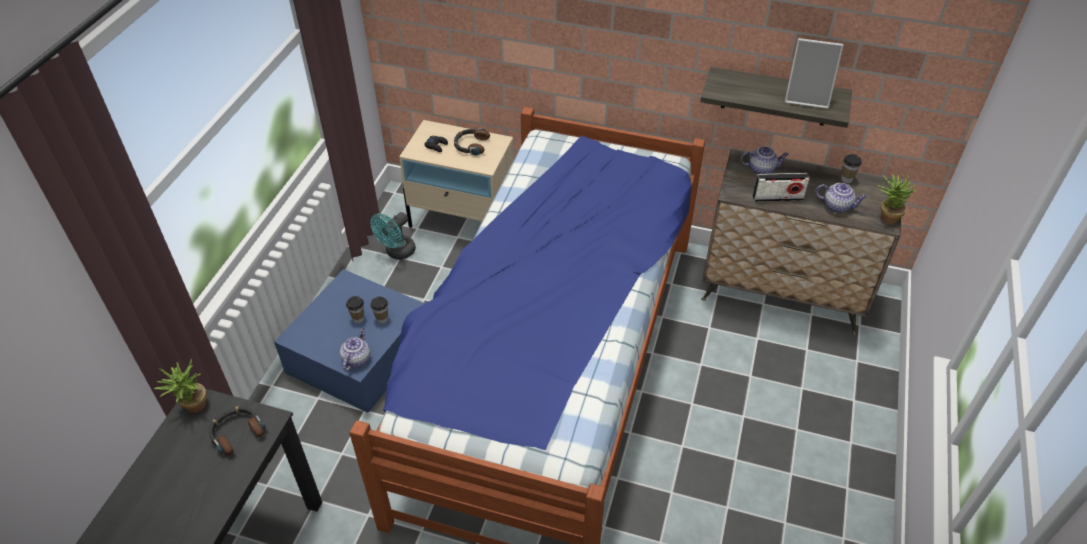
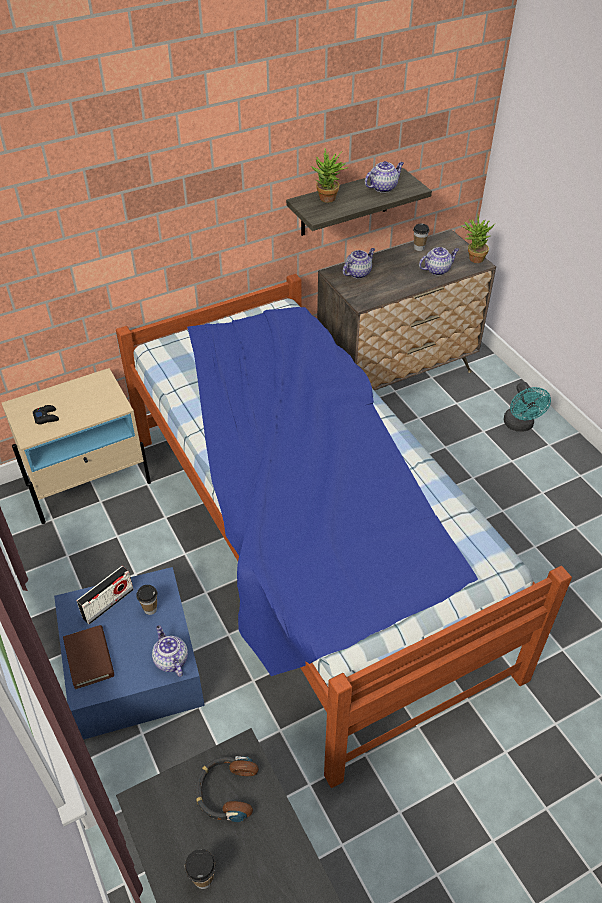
camera: 45 degrees left, 0 degrees up
(192, 408) = (151, 812): potted plant -> potted plant (328, 200)
(317, 321) = (89, 658): none -> brown book
(358, 319) = (127, 626): cup -> cup (203, 878)
(397, 253) = (59, 553): turquoise fan -> turquoise fan (520, 425)
(471, 145) = (79, 397): headphones -> none
(777, 198) = (394, 287): radio -> radio (108, 603)
(807, 97) = (383, 187): picture frame -> teapot

